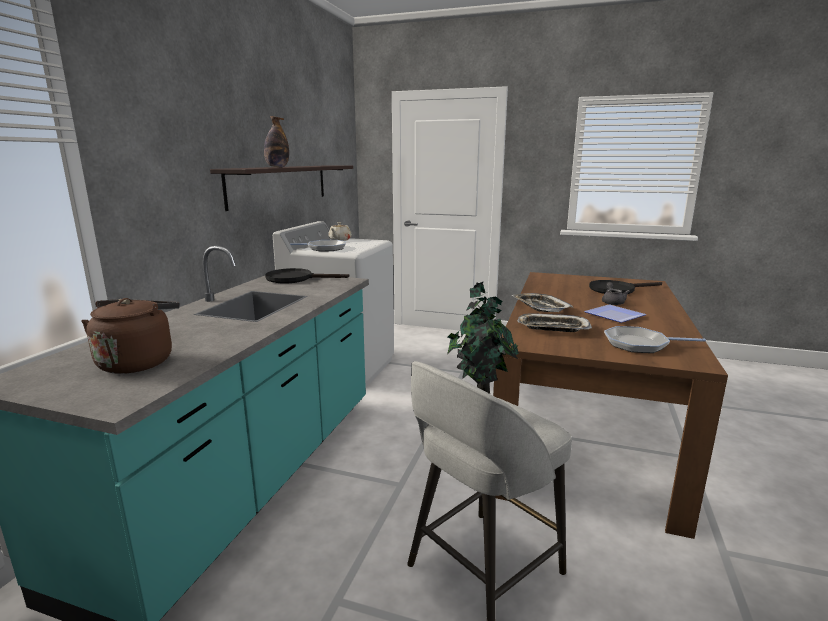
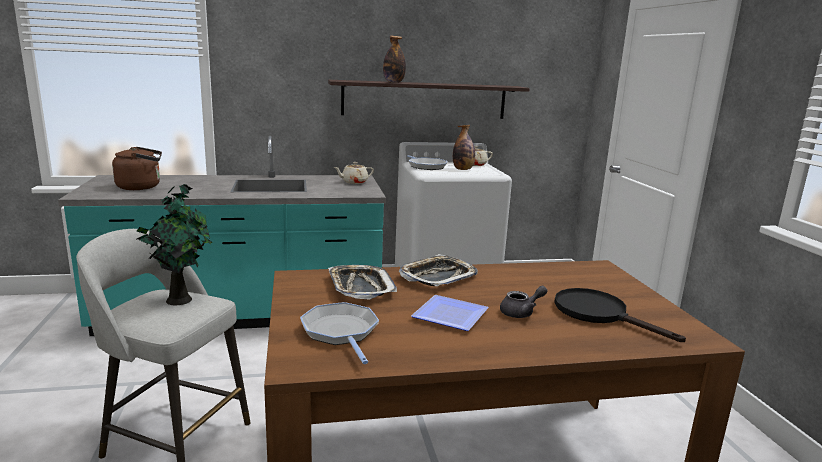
camera: 60 degrees right, 0 degrees up
(296, 279) = (354, 182): black frying pan -> beige teapot
(353, 244) = (463, 169): none -> bottle

